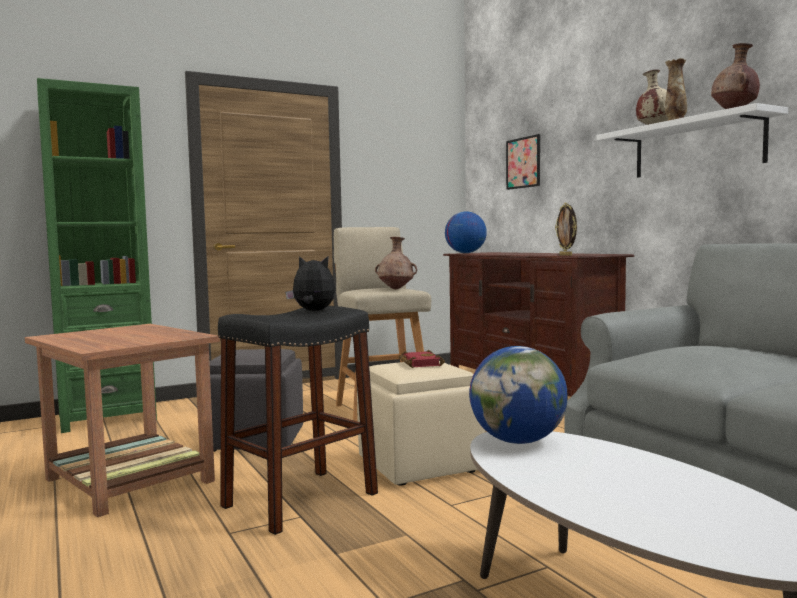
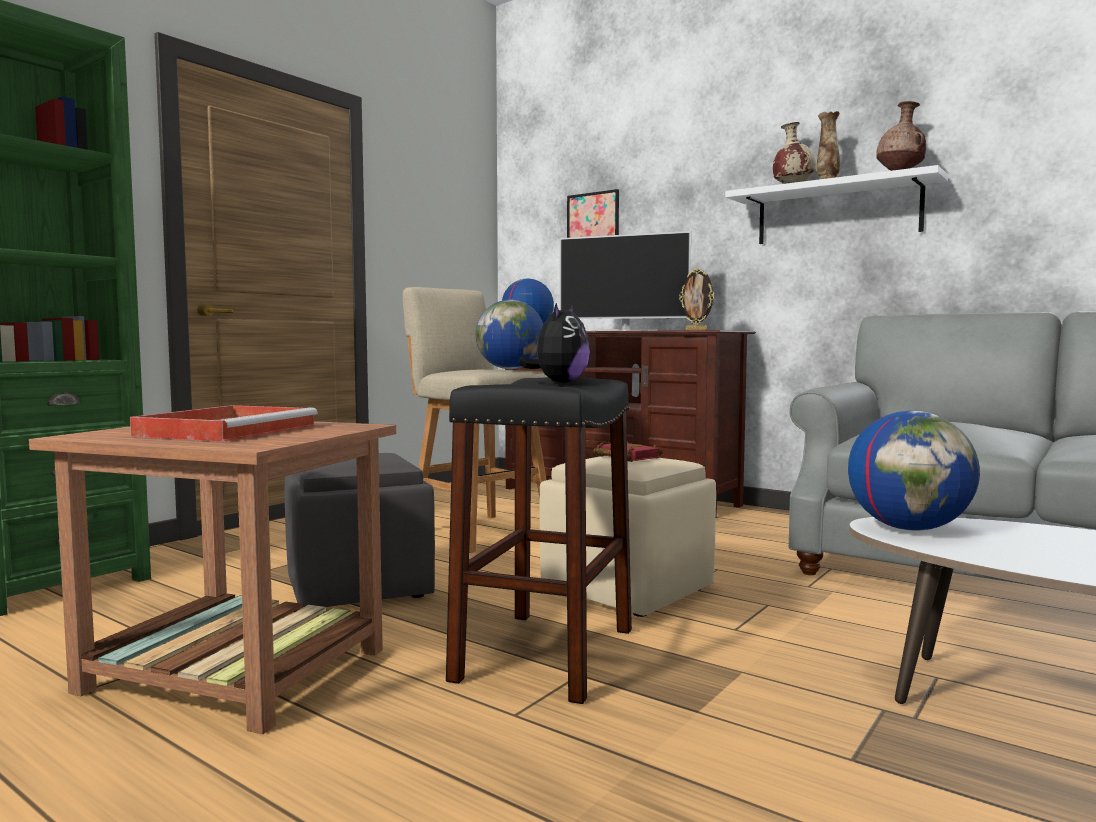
camera: 25 degrees left, 0 degrees up
(122, 336) = (230, 430): none -> red tray
(313, 311) = (559, 383): plush toy -> plush toy turned 120 degrees clockwise
(396, 289) = (510, 369): brown vase -> globe
(522, 254) = (624, 330): none -> television

